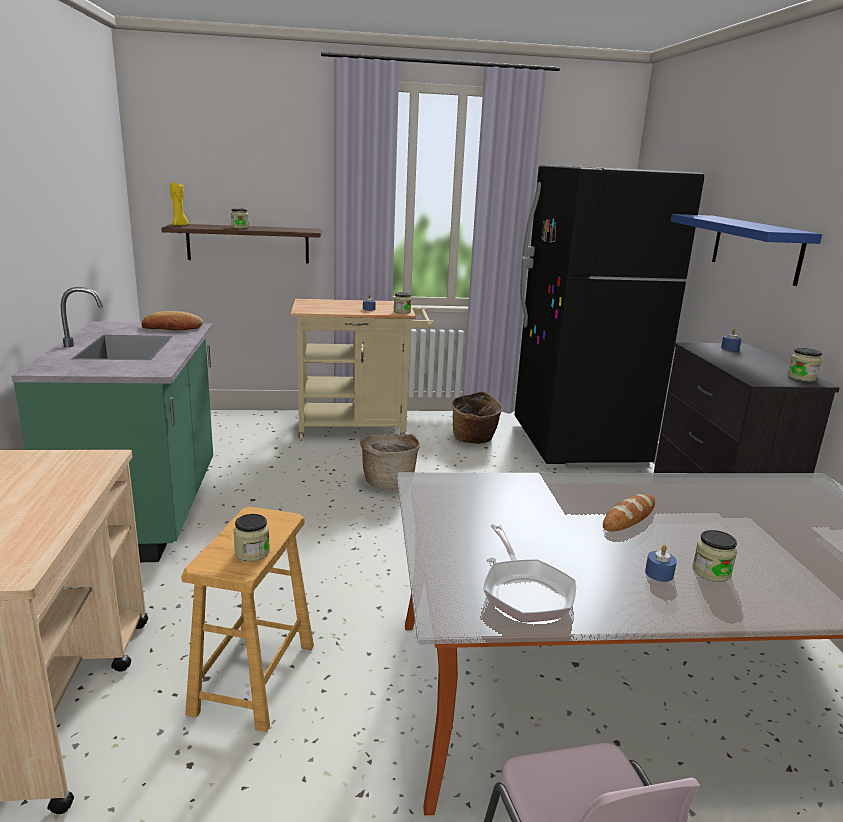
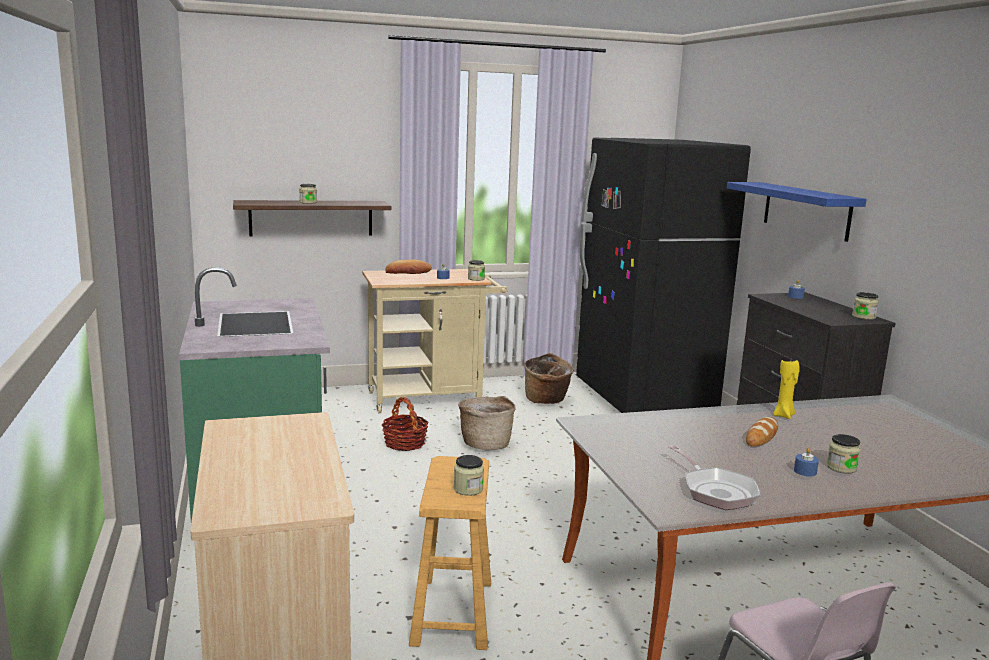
camera: 10 degrees left, 5 degrees down
(172, 327) = (279, 303): bread -> bread (408, 272)
(180, 225) = (247, 202): yellow candle -> yellow candle (783, 415)
(308, 475) = (404, 443): none -> basket

